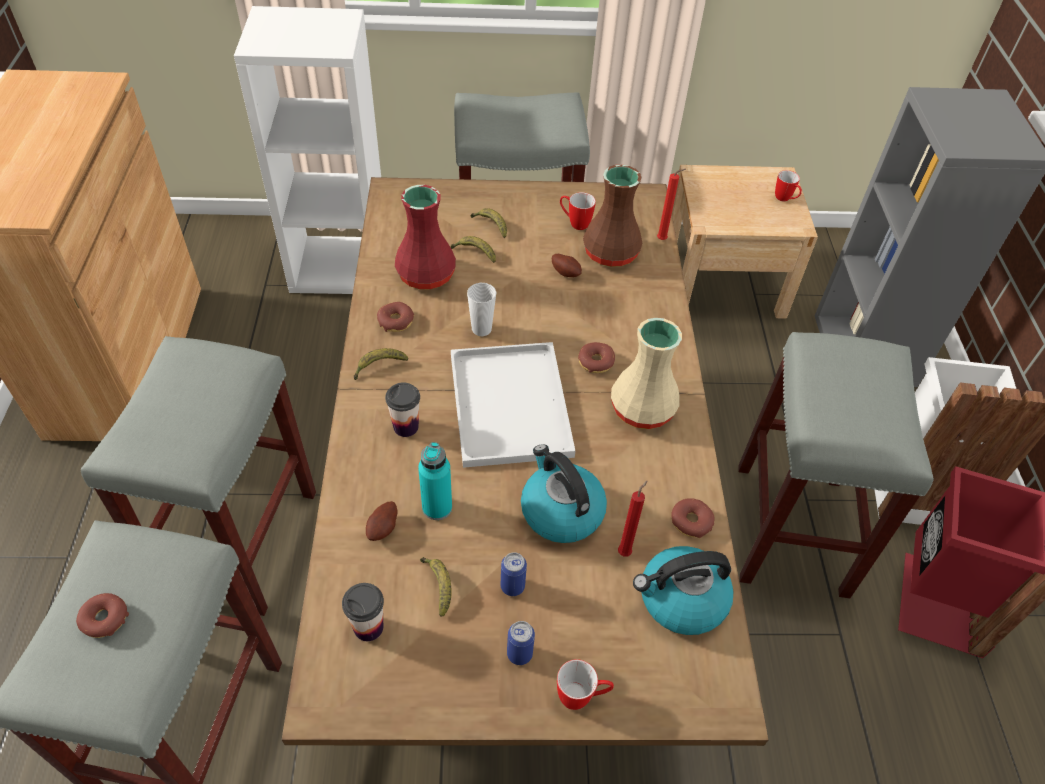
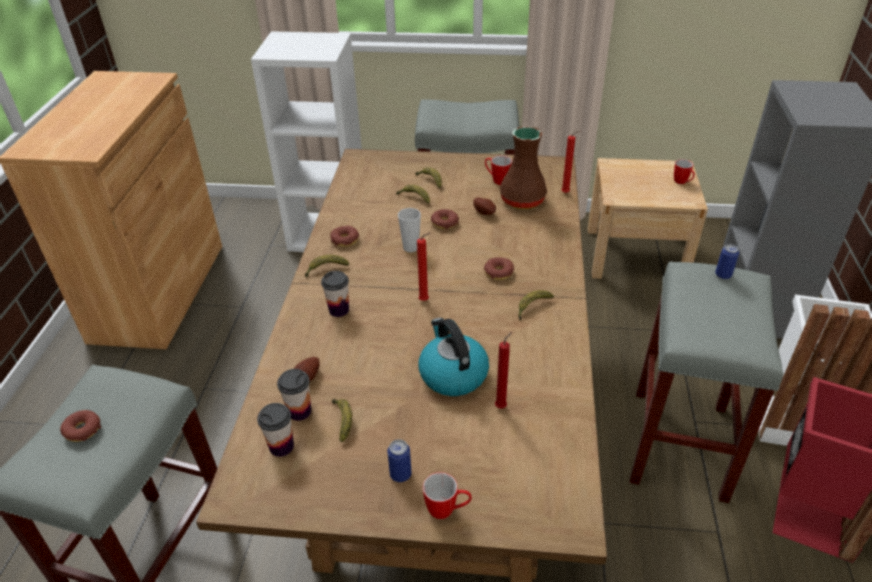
camera: 10 degrees right, 10 degrees down
(240, 538) = (219, 422): grey stool -> none
(382, 576) = (299, 411): none -> cup
(426, 274) = (374, 210): red vase -> none
(437, 507) = (353, 366): turquoise bottle -> none
(512, 407) = (425, 300): white tray -> red candle
(512, 586) = (403, 425): can -> can (723, 275)
(643, 410) = (532, 307): beige vase -> banana
(680, 600) = (543, 444): kettle -> none
(691, 521) = (561, 388): donut -> donut (444, 223)

